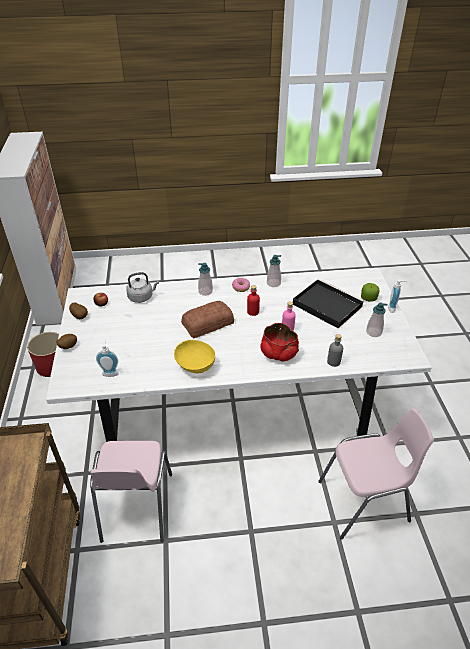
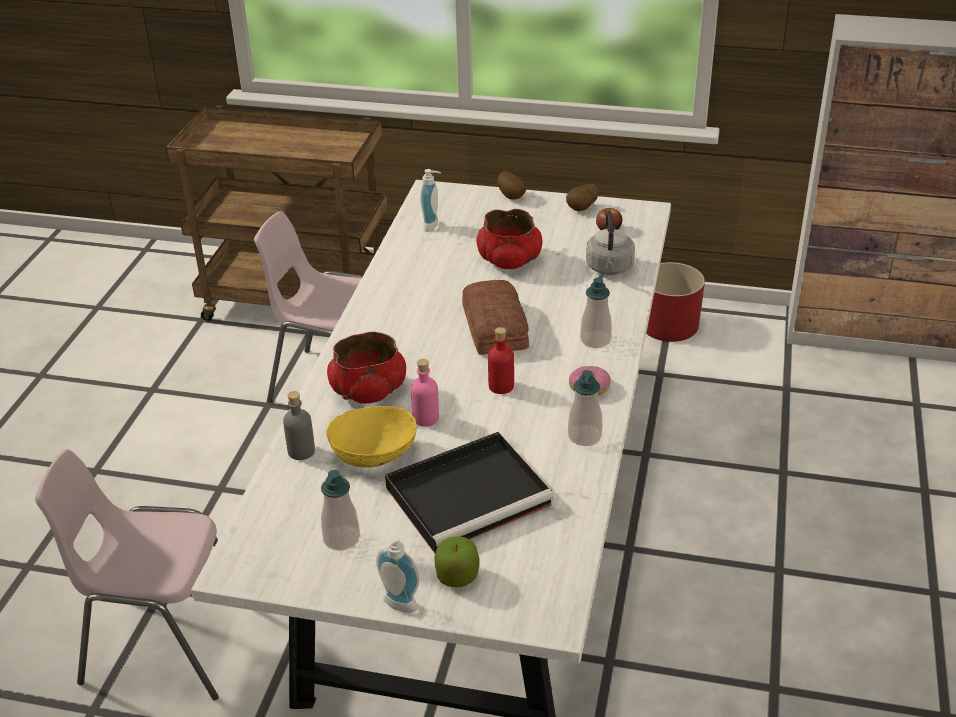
camera: 110 degrees right, 5 degrees down
(143, 332) = (509, 260): none -> red bowl
(195, 365) = (398, 298): yellow bowl -> yellow bowl (374, 454)
(364, 502) = (164, 643): pink chair -> pink chair turned 90 degrees clockwise

